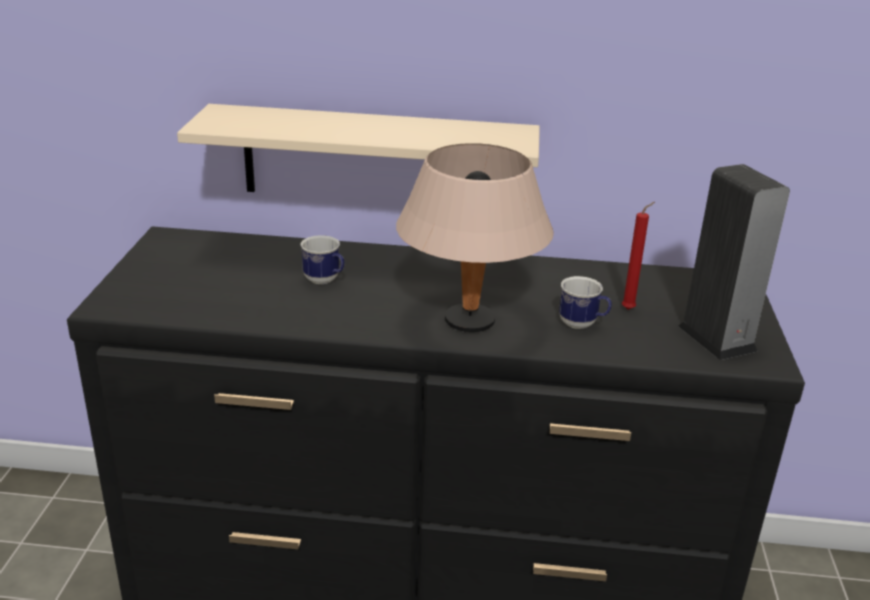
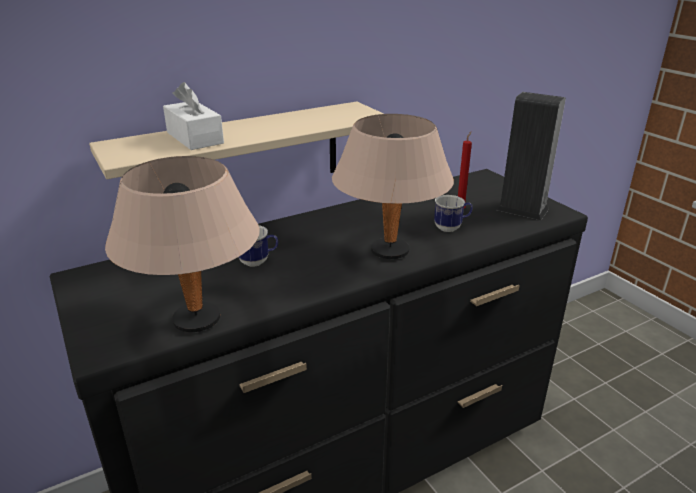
camera: 35 degrees left, 0 degrees up
(205, 310) = (196, 319): none -> beige table lamp
(296, 123) = (194, 138): none -> white tissue box

